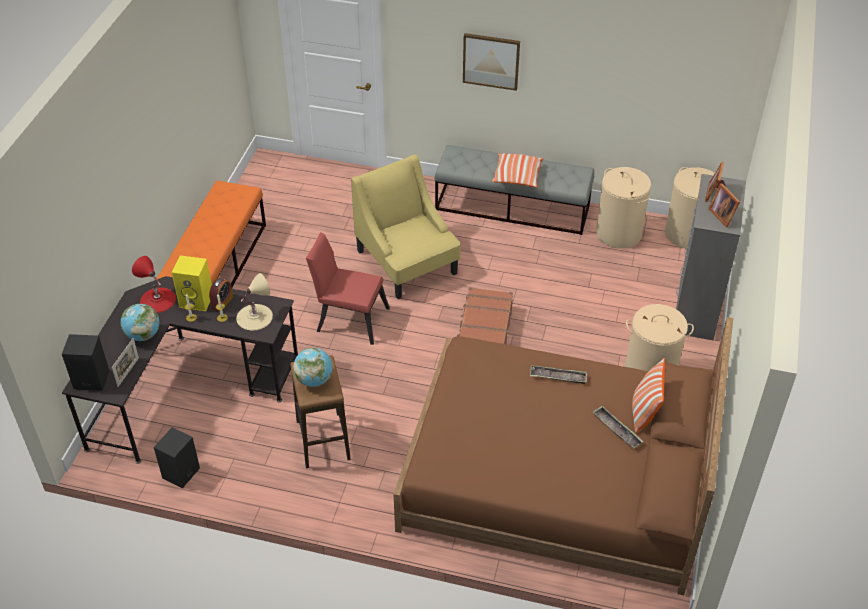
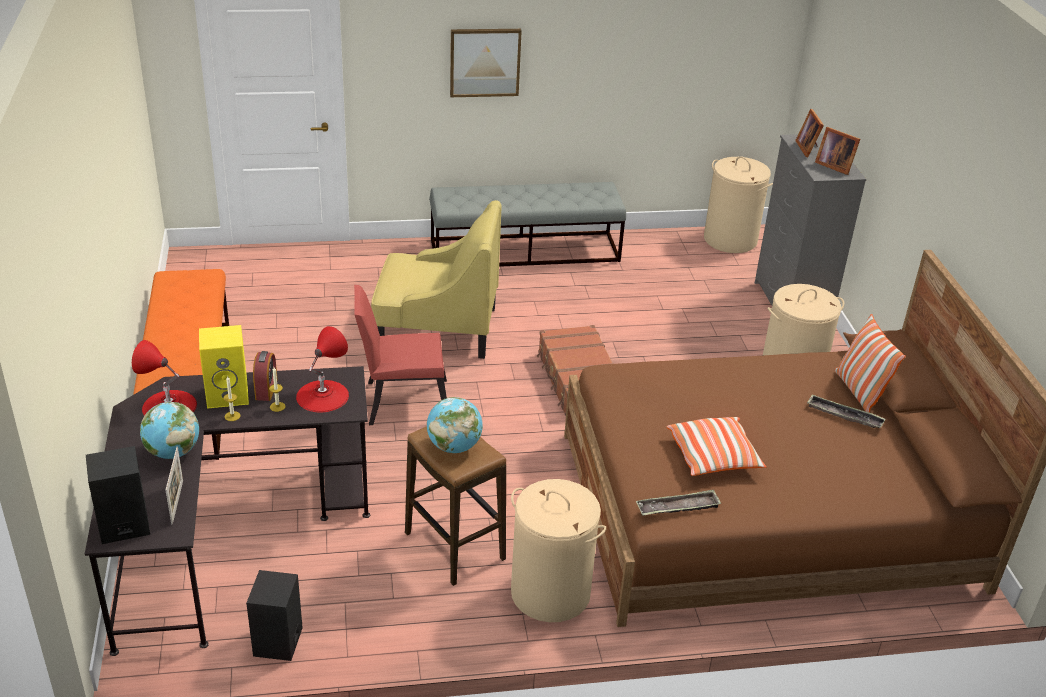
camera: 25 degrees left, 10 degrees down
(254, 317) = (322, 395): beige table lamp -> red table lamp
(407, 262) = (436, 328): yellow armchair -> yellow armchair turned 150 degrees clockwise
(517, 177) = (536, 203): pillow -> pillow (714, 457)
(558, 377) = (739, 378): tray -> tray (678, 507)
(619, 233) = (659, 253): beige laundry basket -> beige laundry basket (551, 593)

